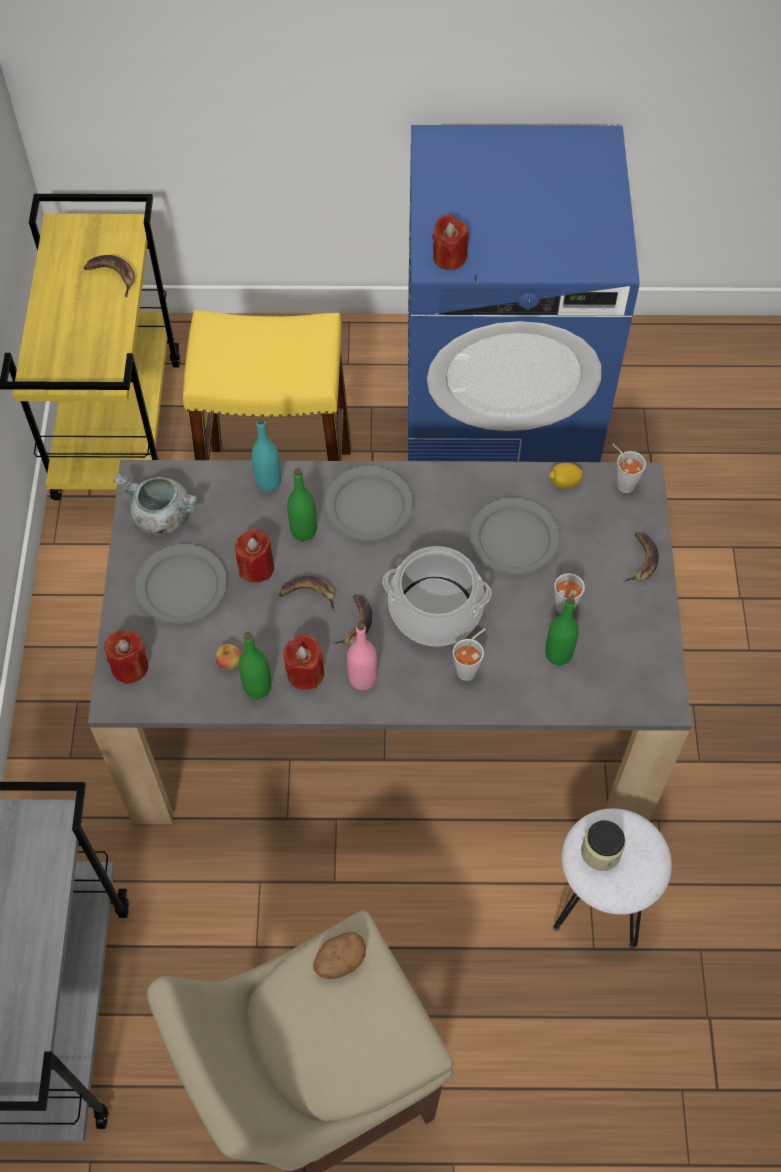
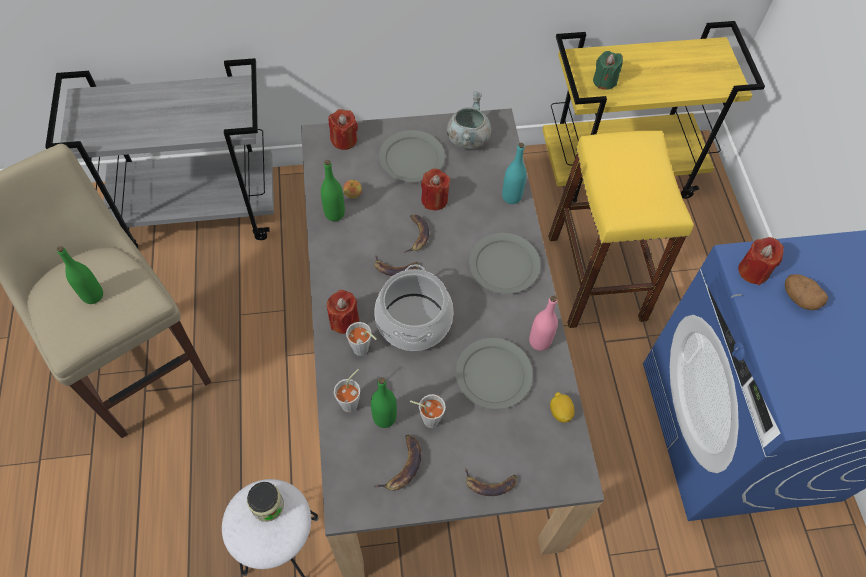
camera: 80 degrees right, 0 degrees up
(85, 355) = (604, 81): none -> green candle
(113, 276) = (683, 84): banana -> banana (402, 466)
(303, 531) = (472, 225): green bottle -> green bottle (93, 295)
(305, 673) = (349, 241): red candle -> red candle (344, 321)
(339, 961) = (130, 291): potato -> potato (799, 298)
(362, 679) = (347, 278): pink bottle -> pink bottle (539, 341)
(622, 482) = (571, 462): grey cup -> grey cup (352, 402)

